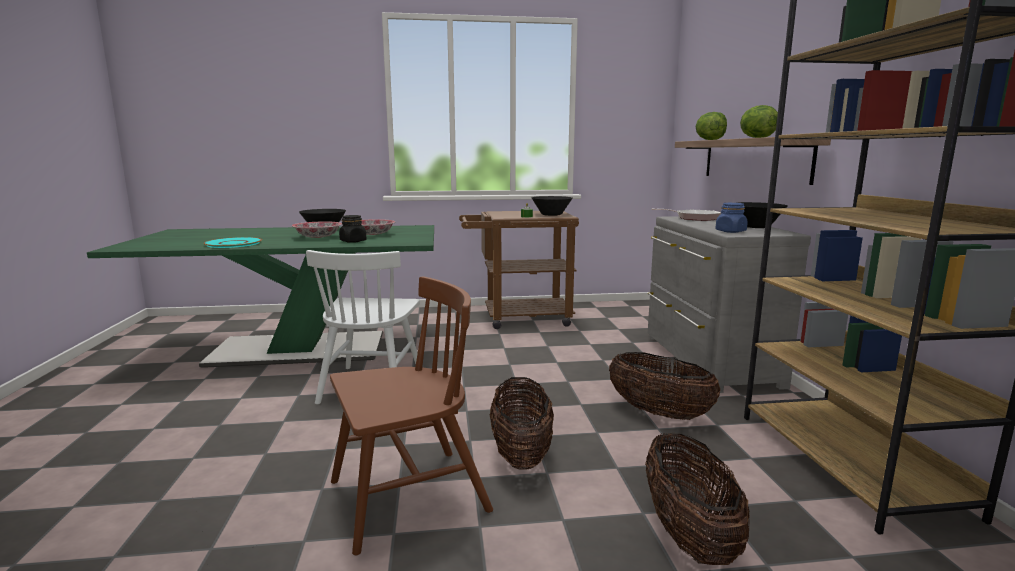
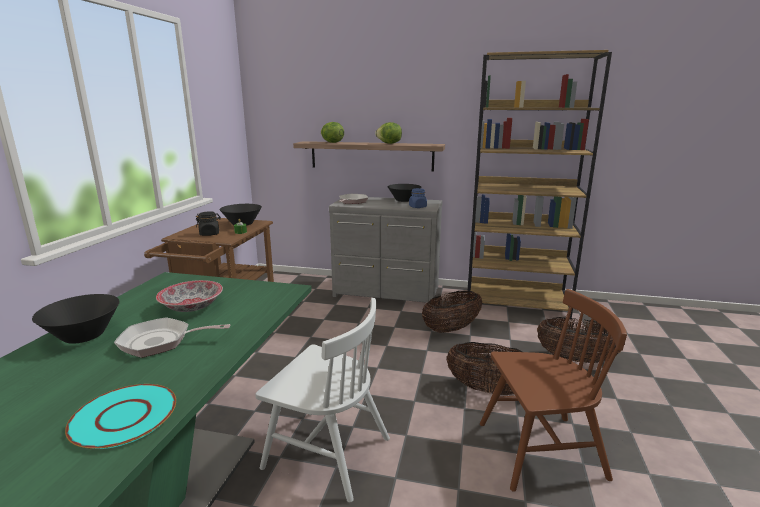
camera: 70 degrees left, 5 degrees up
(317, 237) = (161, 342): bowl -> frying pan
(353, 241) = (235, 320): black jar -> black jar (209, 234)
(407, 497) = (540, 451): brown chair -> brown chair turned 90 degrees clockwise

